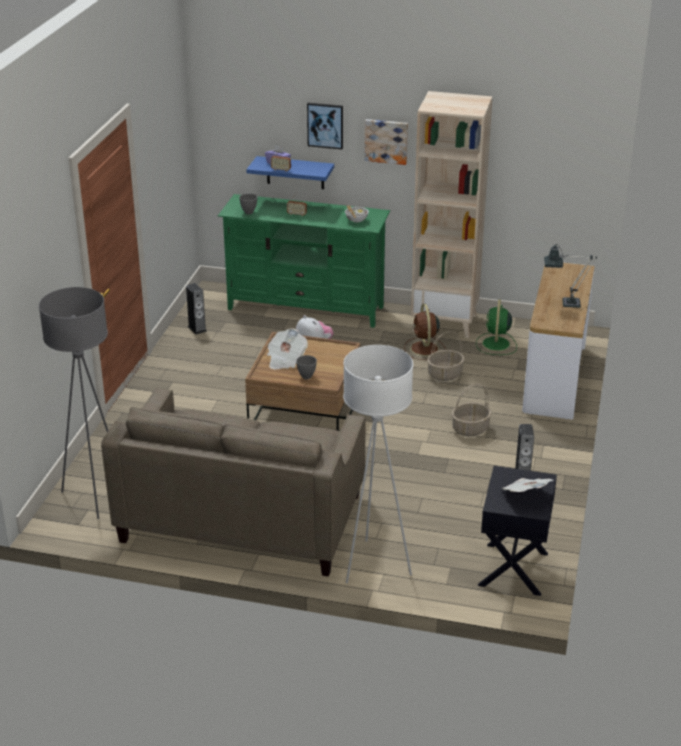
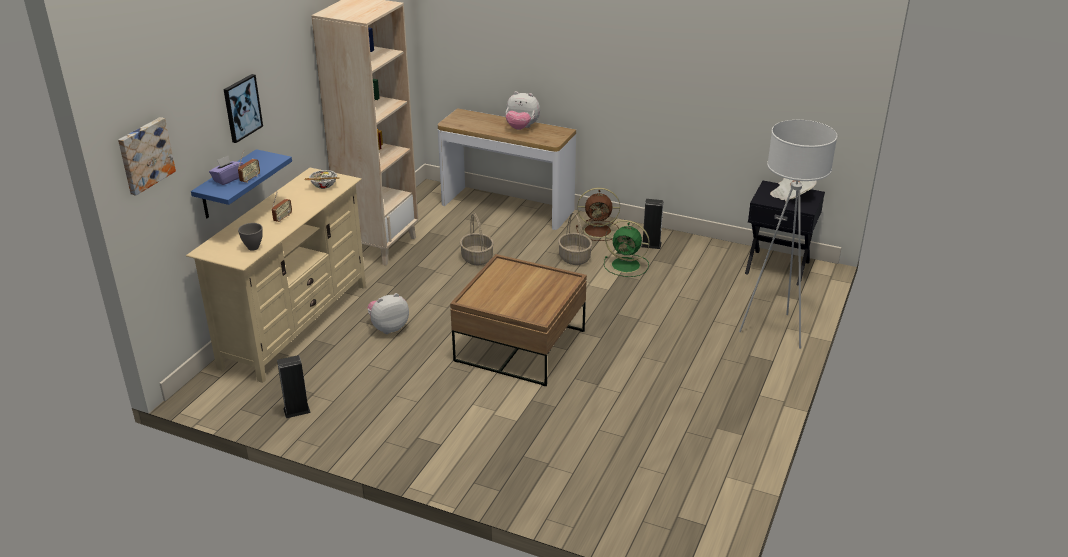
camera: 80 degrees left, 0 degrees up
(96, 496) = (651, 509): grey floor lamp -> none
(242, 517) = (700, 401): beige sofa -> none
(285, 360) = (512, 300): newspaper -> none
(306, 308) = (295, 324): green tv stand -> beige tv stand
(306, 377) = (551, 291): grey bowl -> none
(386, 141) = (289, 93): picture -> picture (145, 155)
(424, 349) = (425, 263): brown fan -> brown fan (599, 231)
(496, 344) = (435, 226): green fan -> green fan (627, 265)
(565, 303) = (521, 128): table lamp -> plush toy

